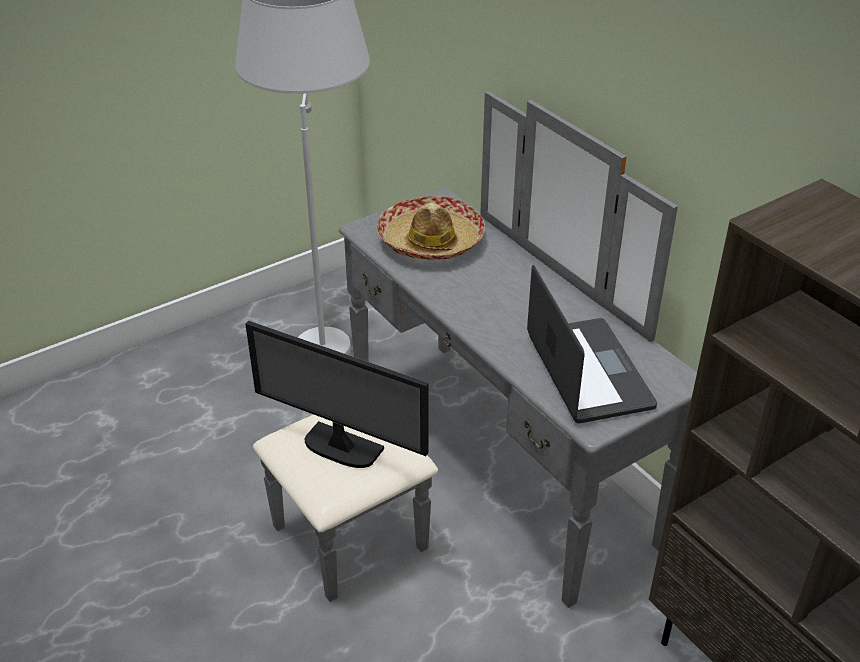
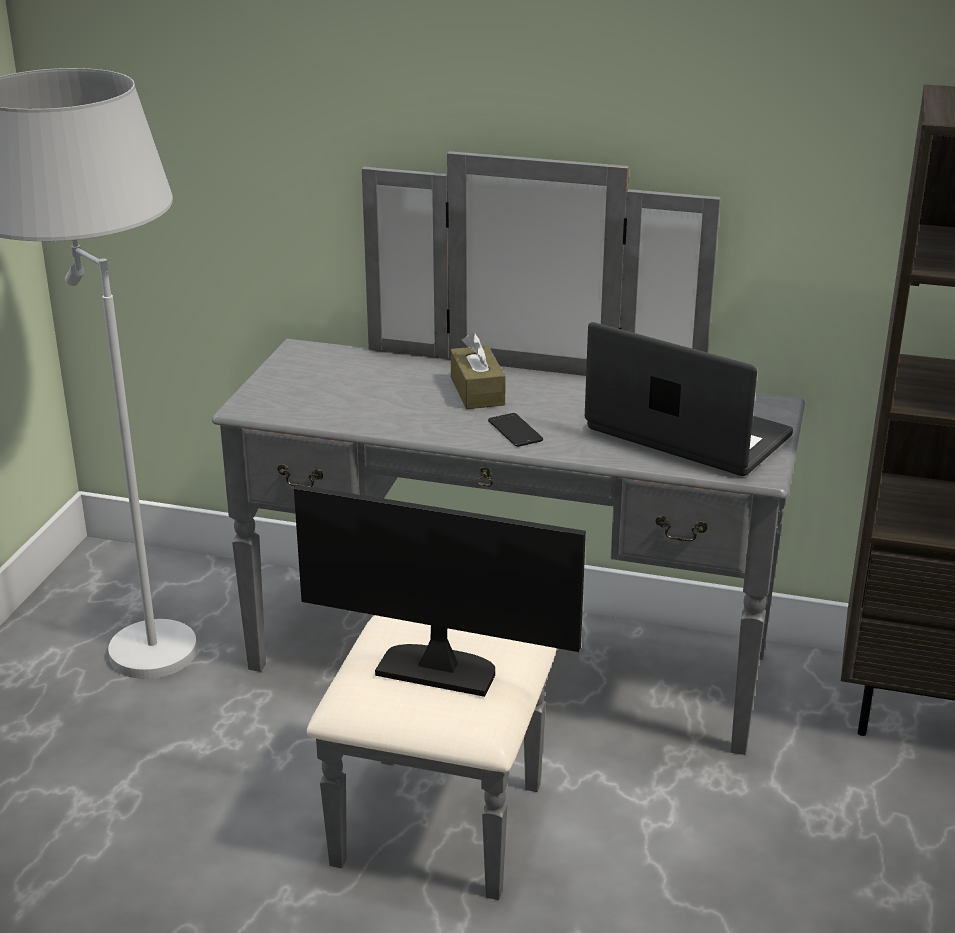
camera: 40 degrees left, 10 degrees down
(341, 448) = (438, 669): monitor -> monitor turned 150 degrees counterclockwise
(431, 240) = (349, 389): hat -> none
(484, 316) = (515, 431): none -> phone
(502, 276) = (477, 391): none -> brown tissue box

